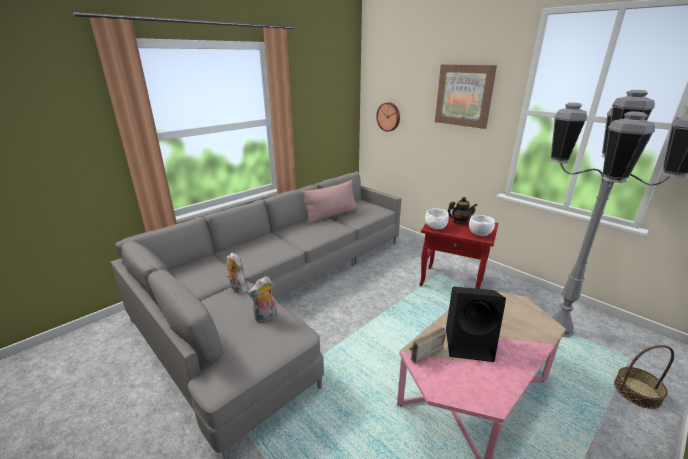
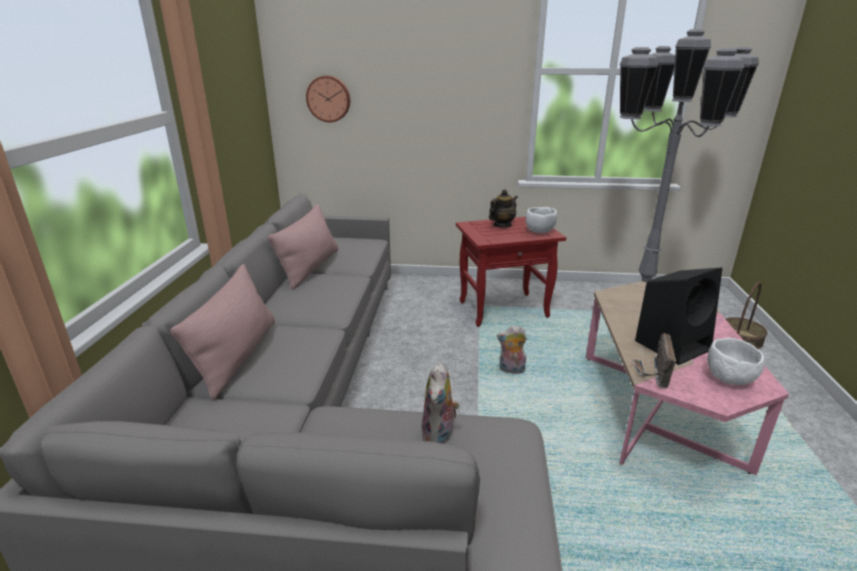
camera: 40 degrees left, 0 degrees up
(237, 288) = (326, 423): plush toy -> plush toy (511, 370)
(247, 245) = (237, 356): none -> pink pillow
(435, 227) = (487, 237): white bowl -> white bowl (727, 378)
(464, 95) = (453, 56): picture -> none

